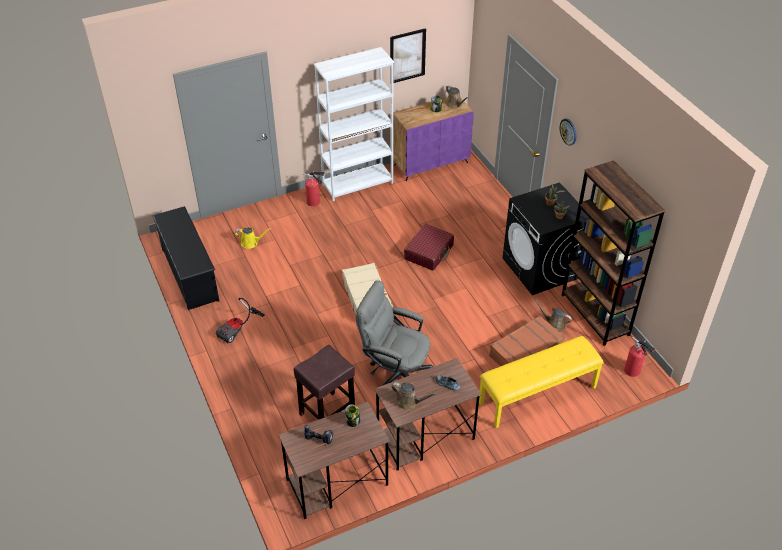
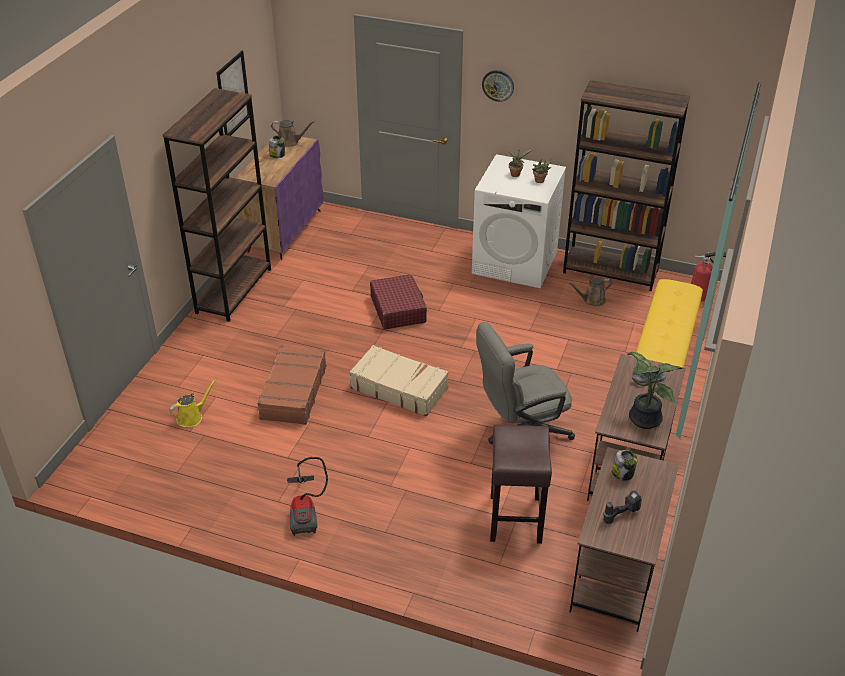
camera: 45 degrees left, 5 degrees down
(189, 274) = (161, 497): black shoe rack -> none
(314, 202) = (209, 334): fire extinguisher -> none
(358, 184) = (234, 290): white bookcase -> brown bookcase
(409, 402) = (642, 419): brown watering can -> potted plant
(525, 352) = (602, 337): brown suitcase -> brown suitcase (293, 392)
(540, 268) = (515, 262): black washing machine -> white washing machine

